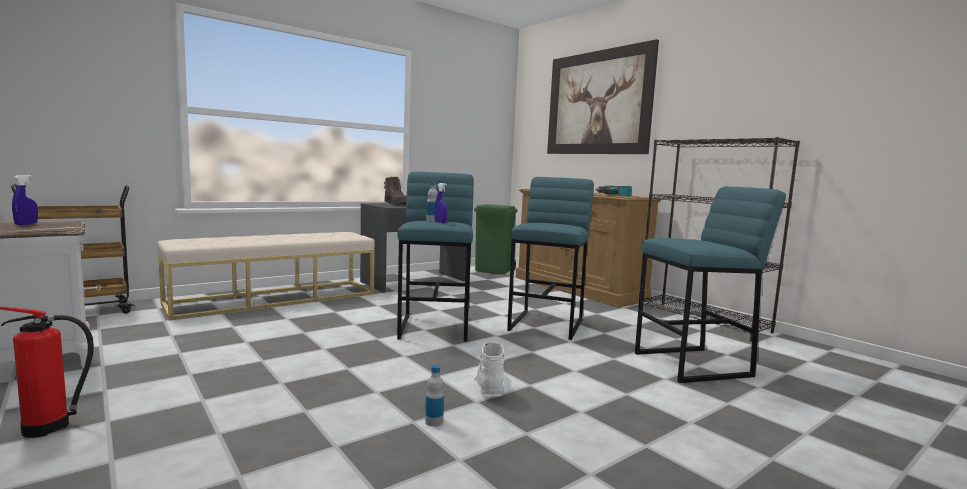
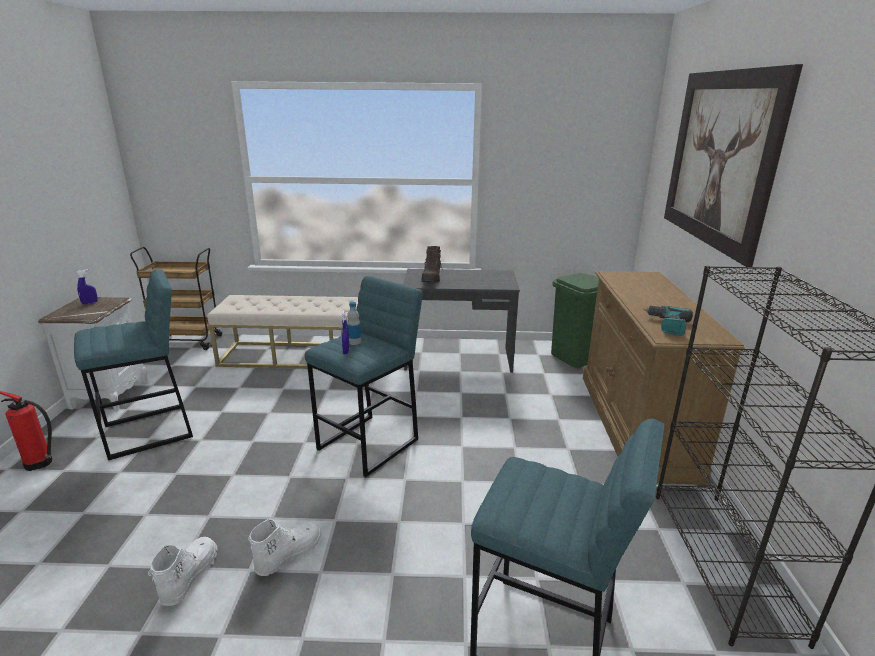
camera: 40 degrees right, 15 degrees up
(434, 422) = (188, 576): bottle -> white boot
(546, 324) = (484, 481): turquoise stool -> turquoise stool (151, 430)

